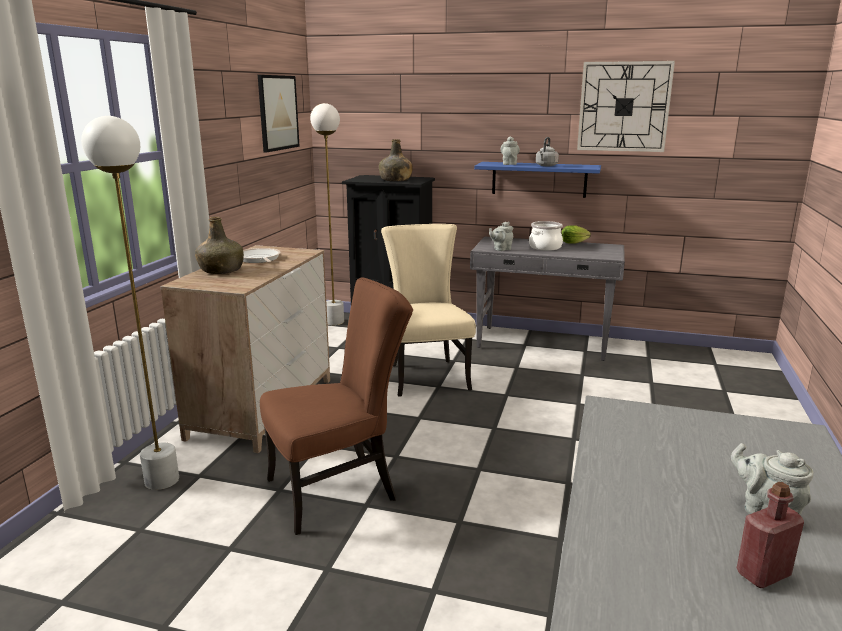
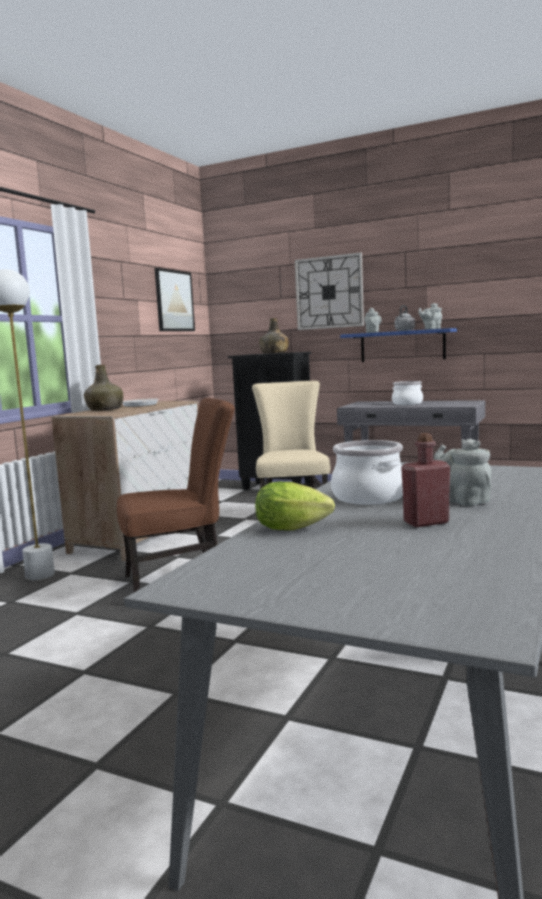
camera: 10 degrees right, 10 degrees down
(334, 322) = (227, 486): white floor lamp -> none
(501, 249) = (365, 406): grey teapot -> grey teapot (431, 329)
(575, 243) = (438, 401): lettuce -> lettuce (296, 529)
(624, 107) = (472, 274): wall clock -> wall clock (329, 292)
(653, 501) = (368, 497): none -> cooking pot

